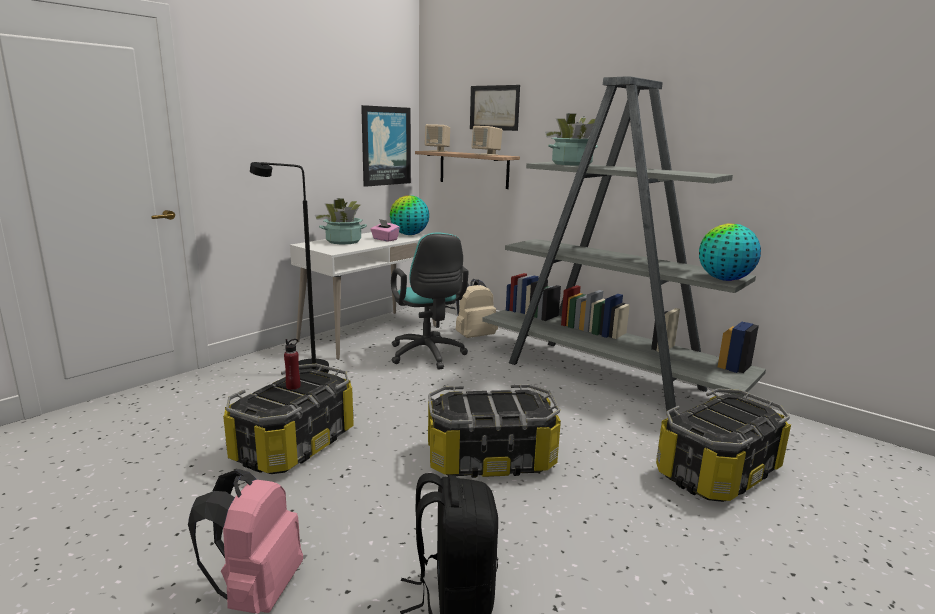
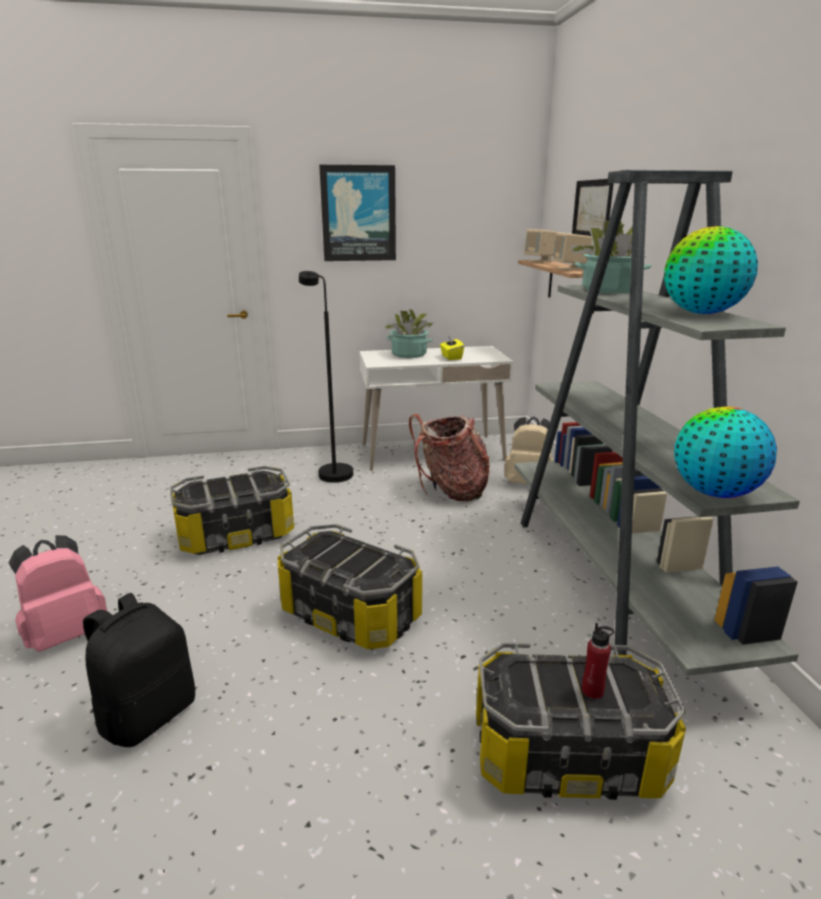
camera: 40 degrees right, 5 degrees up
(293, 386) = (237, 484): red bottle -> red bottle (592, 691)
(385, 146) = (489, 253): picture -> picture (358, 214)
(385, 239) = (451, 357): pink tissue box -> yellow tissue box
(409, 234) = (488, 355): globe -> globe (701, 313)
(428, 356) = (451, 490): turquoise office chair -> backpack

